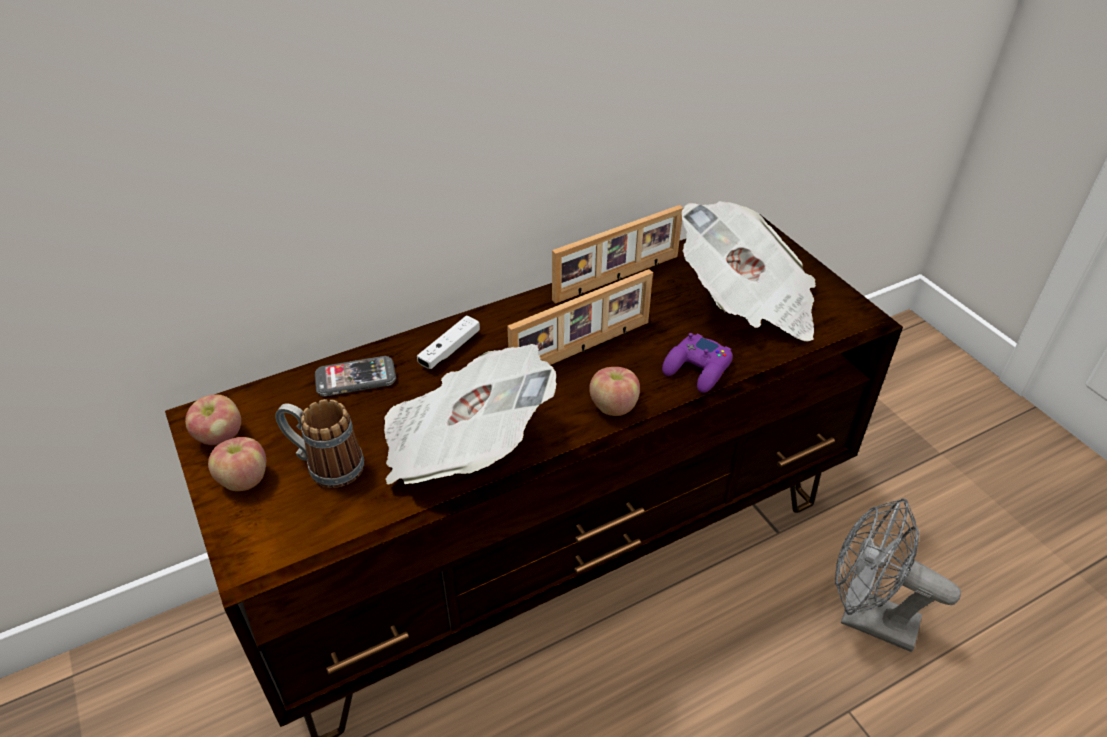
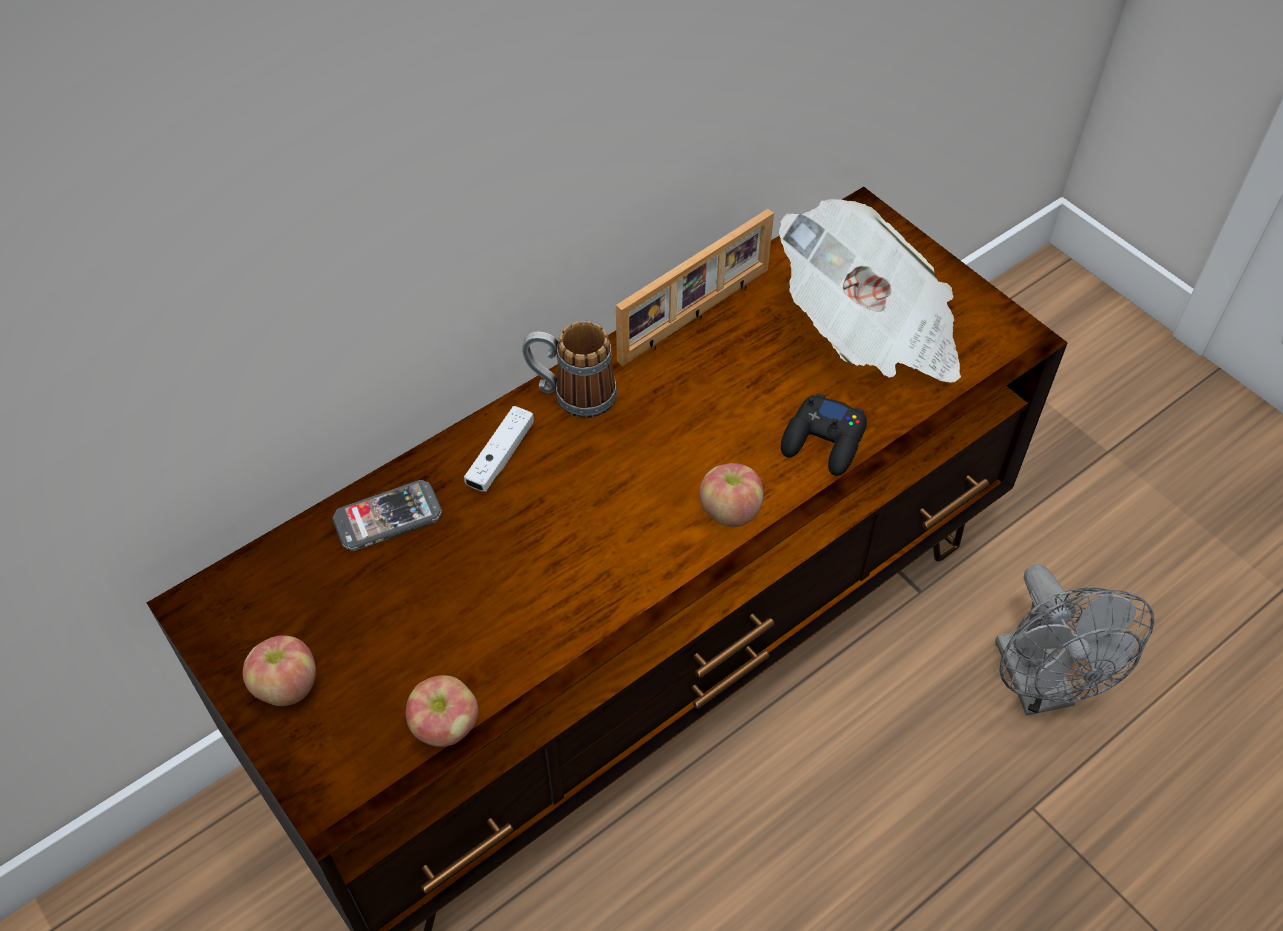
camera: 10 degrees left, 10 degrees up
(220, 436) = (235, 629): apple -> apple (446, 726)
(325, 465) = (386, 650): mug -> mug (572, 395)
(463, 446) = (554, 595): newspaper -> none
(582, 350) = (673, 433): picture frame -> none
(697, 369) = (824, 441): purple game controller -> black game controller
(866, 618) = (1040, 687): grey fan -> grey fan turned 120 degrees counterclockwise

